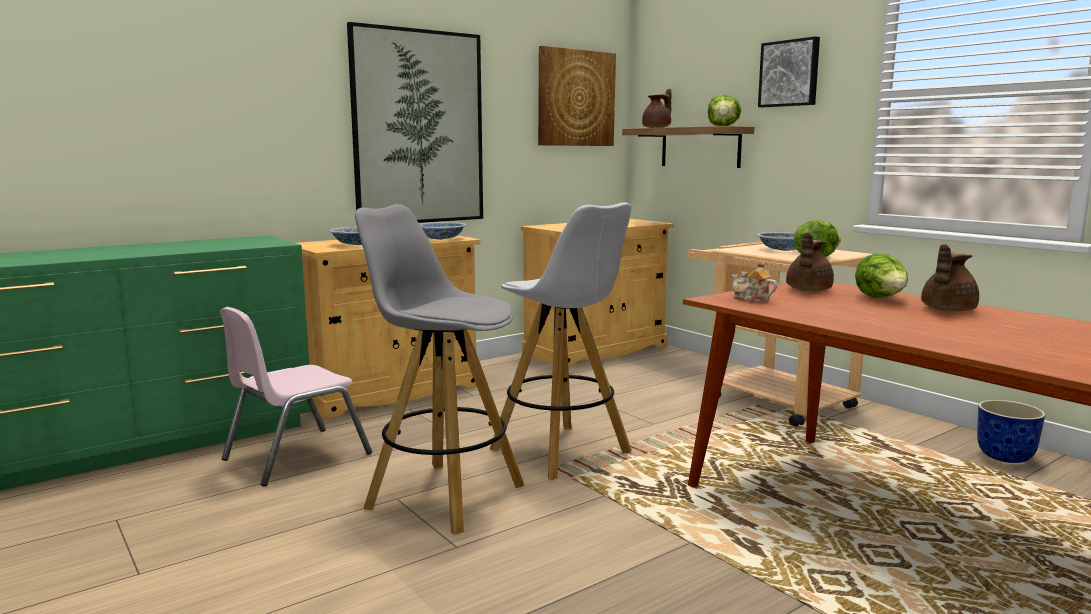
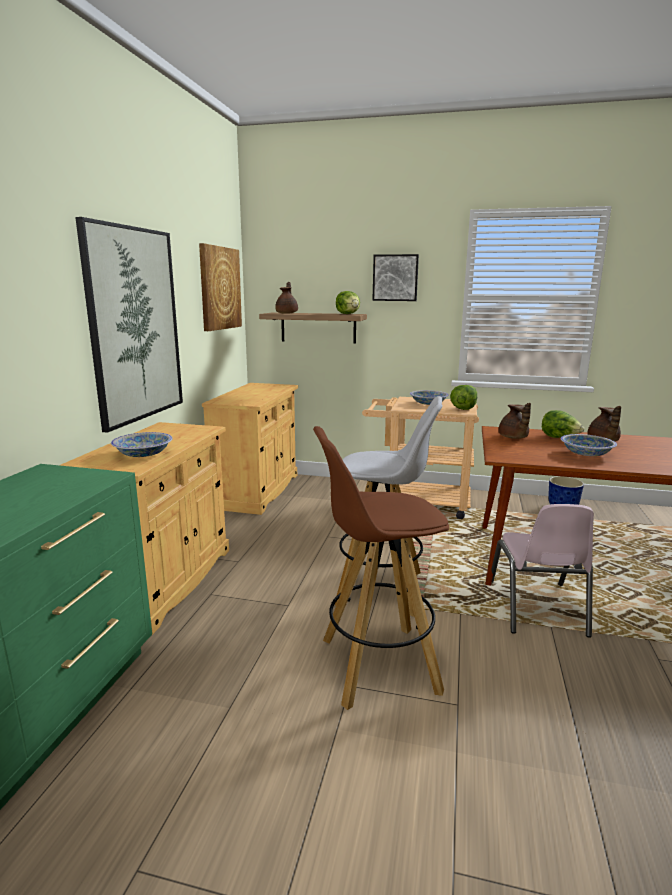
camera: 40 degrees left, 5 degrees up
(295, 456) = (196, 688): pink chair -> pink chair (536, 608)
(440, 239) = (193, 432): bowl -> bowl (586, 454)
(443, 496) = (376, 665): grey stool -> brown stool
(751, 299) = (516, 453): teapot -> none

